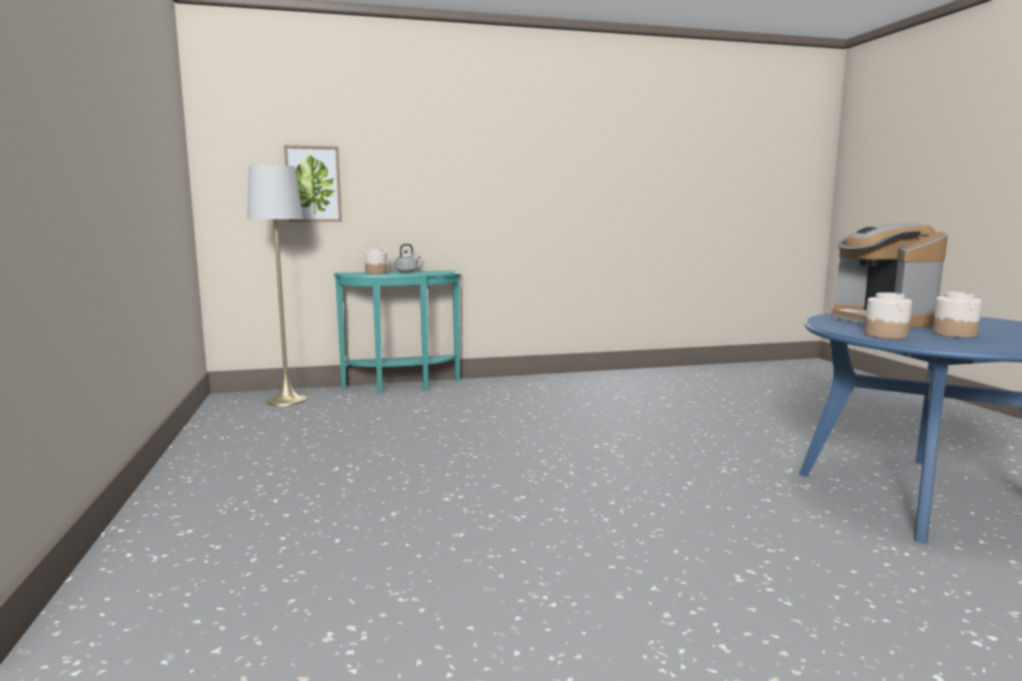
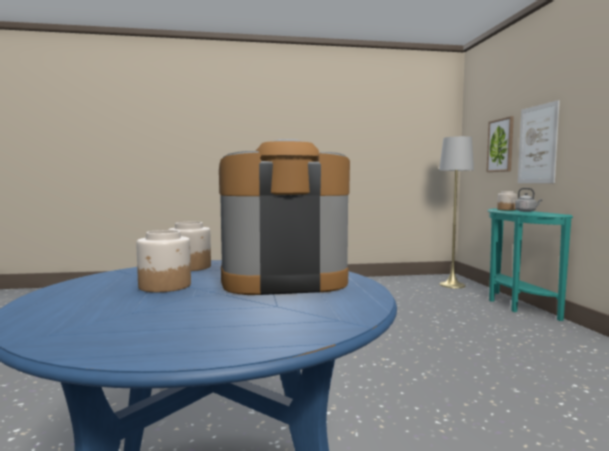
camera: 95 degrees right, 5 degrees down
(390, 190) = (537, 144): none -> picture

